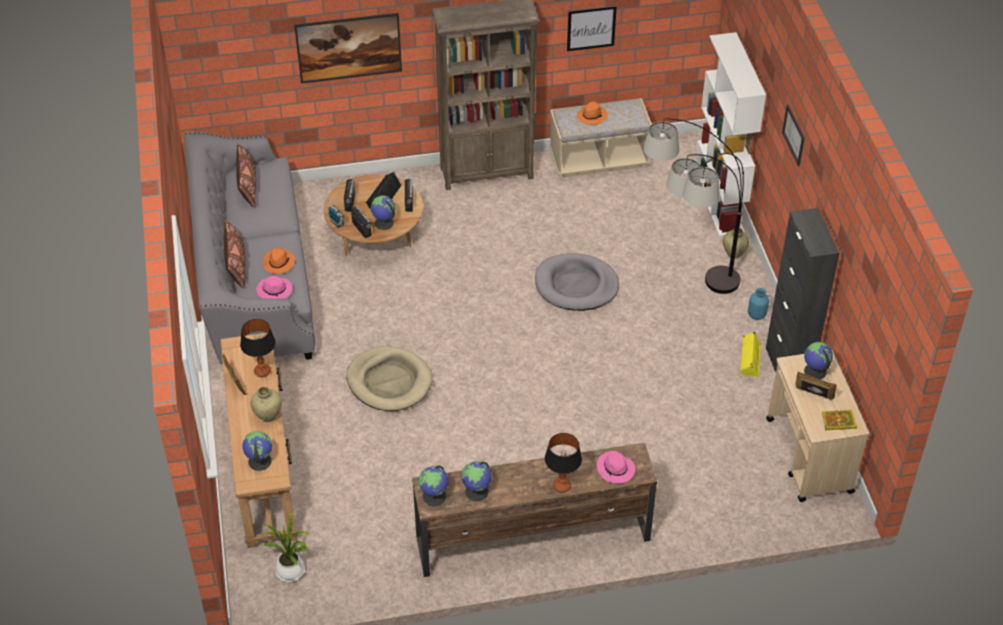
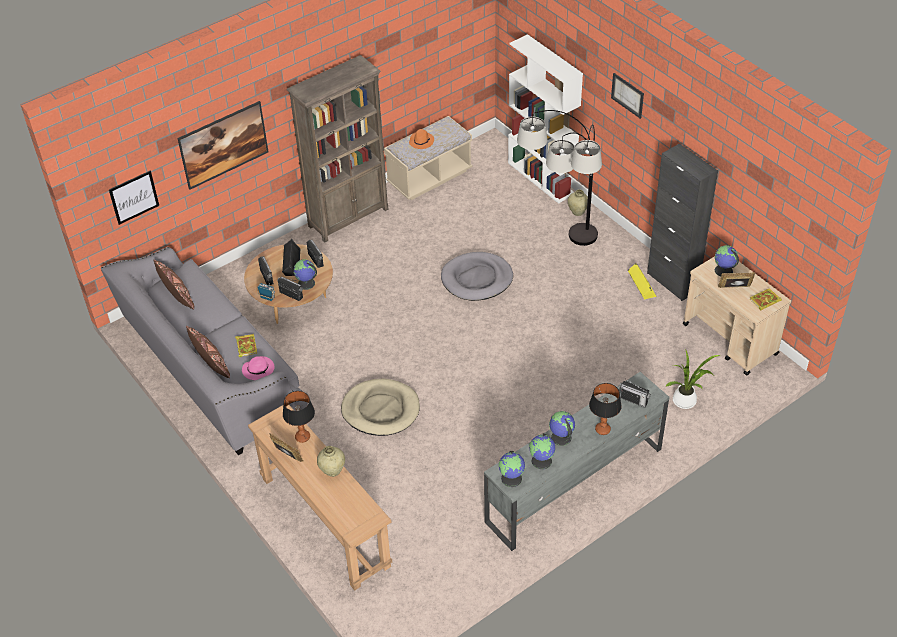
camera: 25 degrees left, 0 degrees up
(259, 461) = (351, 510): globe -> globe (561, 437)
(278, 262) = (246, 346): orange hat -> book
(292, 572) = (404, 594): potted plant -> potted plant (686, 401)
(532, 538) = (573, 485): brown tv stand -> grey tv stand
(591, 28) = (406, 67): picture -> picture (134, 197)
(616, 469) = (633, 400): pink hat -> radio
(757, 315) = (624, 251): blue vase -> none

